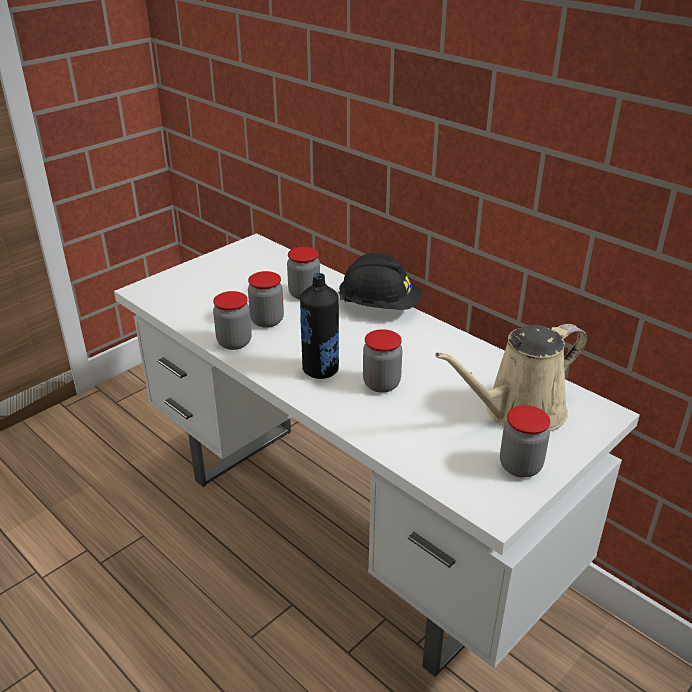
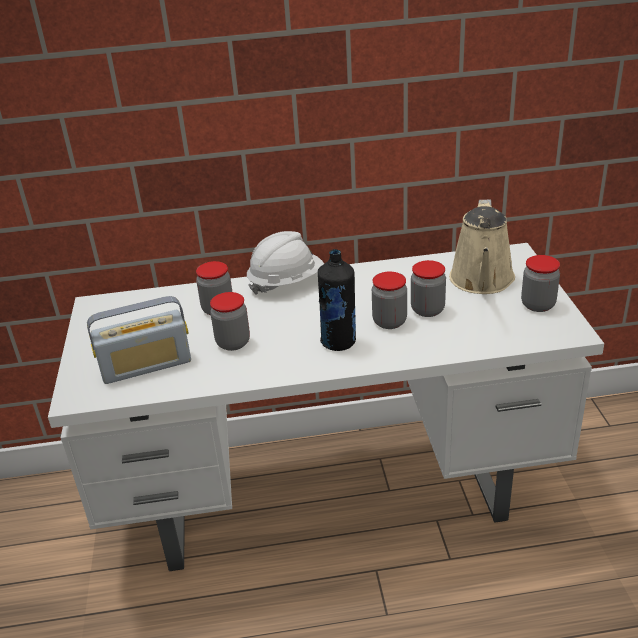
camera: 50 degrees left, 0 degrees up
(202, 299) = (146, 366): none -> radio
(234, 342) = (243, 372): jar -> jar (427, 310)
(379, 306) = (286, 282): black hard hat -> white hard hat

